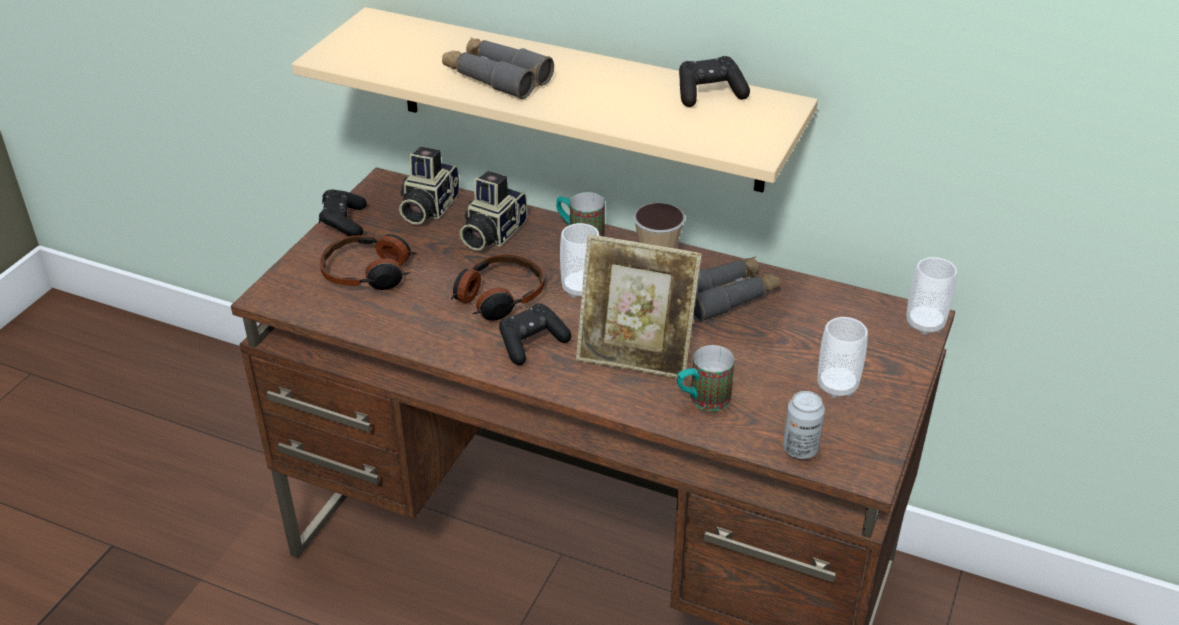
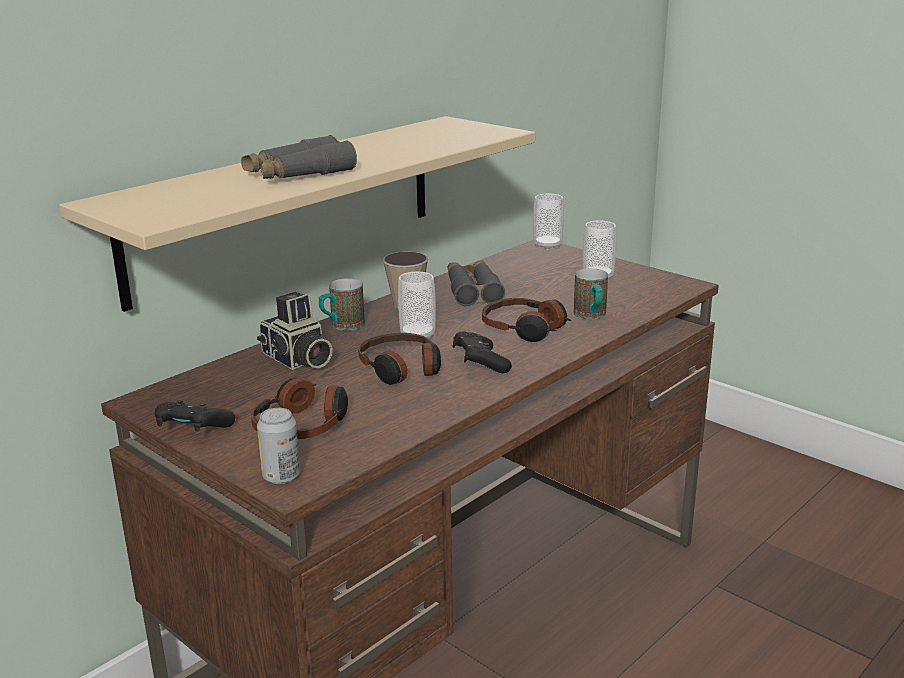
camera: 70 degrees left, 15 degrees down
(427, 208) = (217, 384): camera -> none
(635, 357) = (525, 329): picture frame -> headphones
(709, 94) = (409, 132): black game controller -> none
(800, 449) = (658, 297): can -> can (281, 476)

